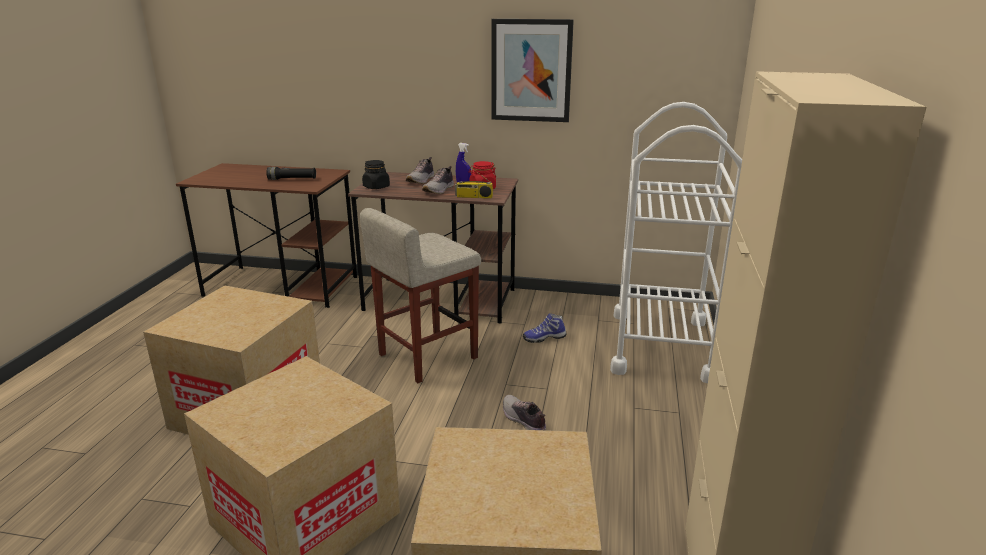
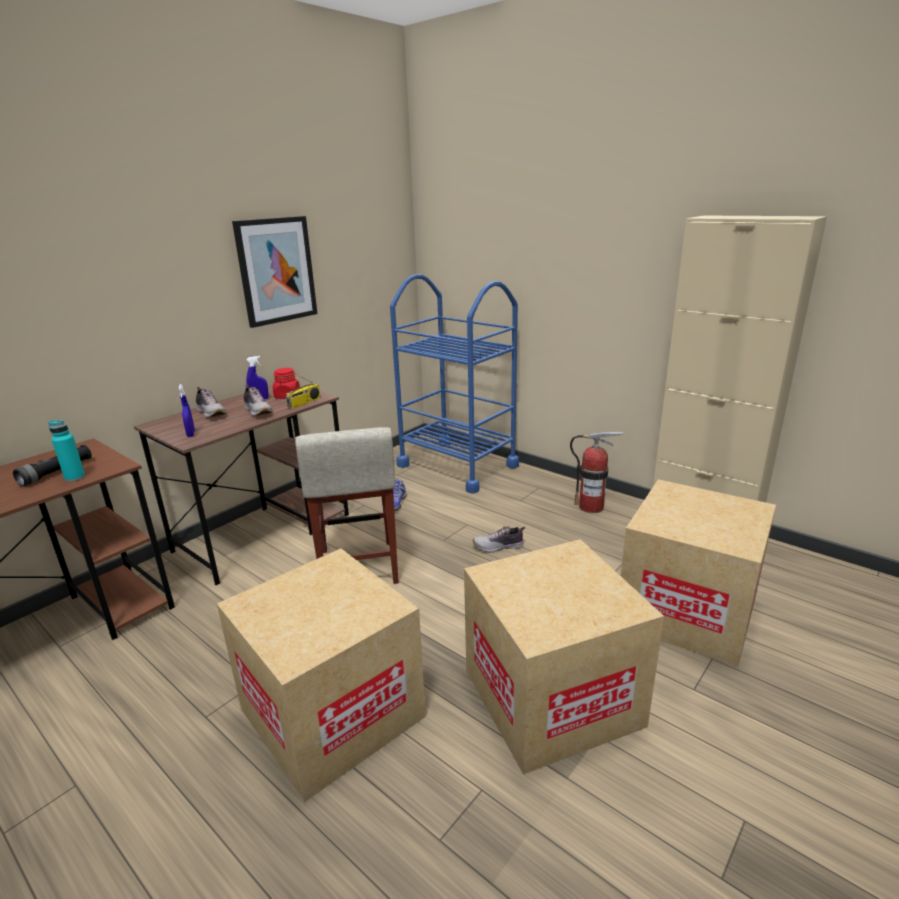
camera: 60 degrees left, 0 degrees up
(288, 184) = (75, 477): none -> turquoise bottle
(376, 187) = (191, 434): black jar -> blue spray bottle
(661, 346) = (457, 465): white cart -> blue cart
(679, 465) = (591, 507): none -> fire extinguisher

